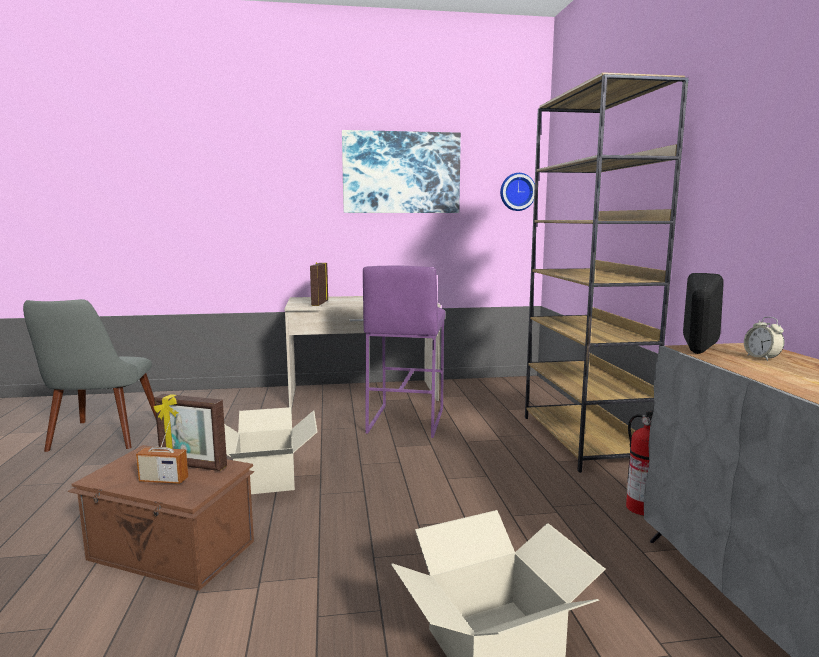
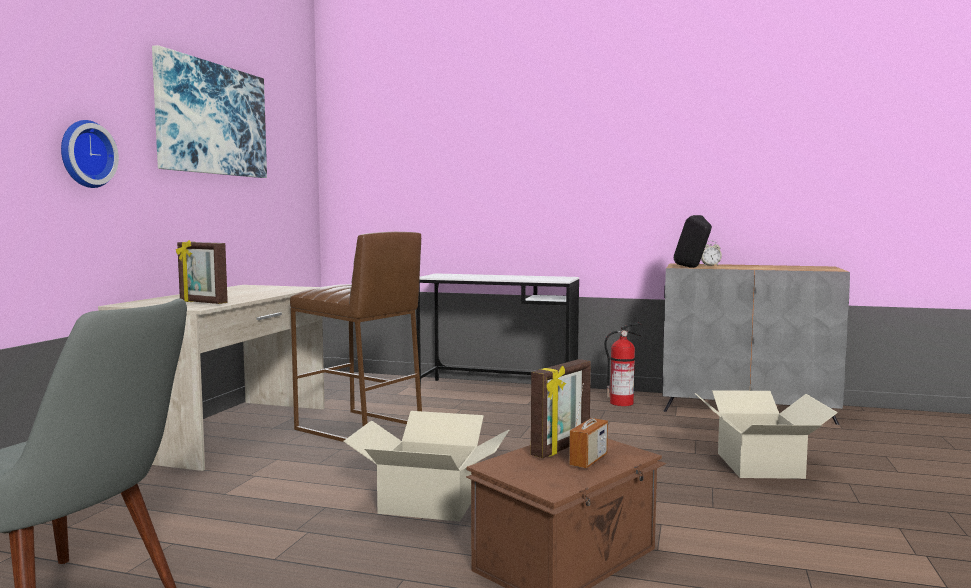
camera: 65 degrees left, 5 degrees down
(405, 420) = (359, 428): purple stool -> brown stool
(517, 192) = (301, 157): wall clock -> wall clock (85, 154)
(583, 440) = (498, 390): brown bookcase -> white desk

